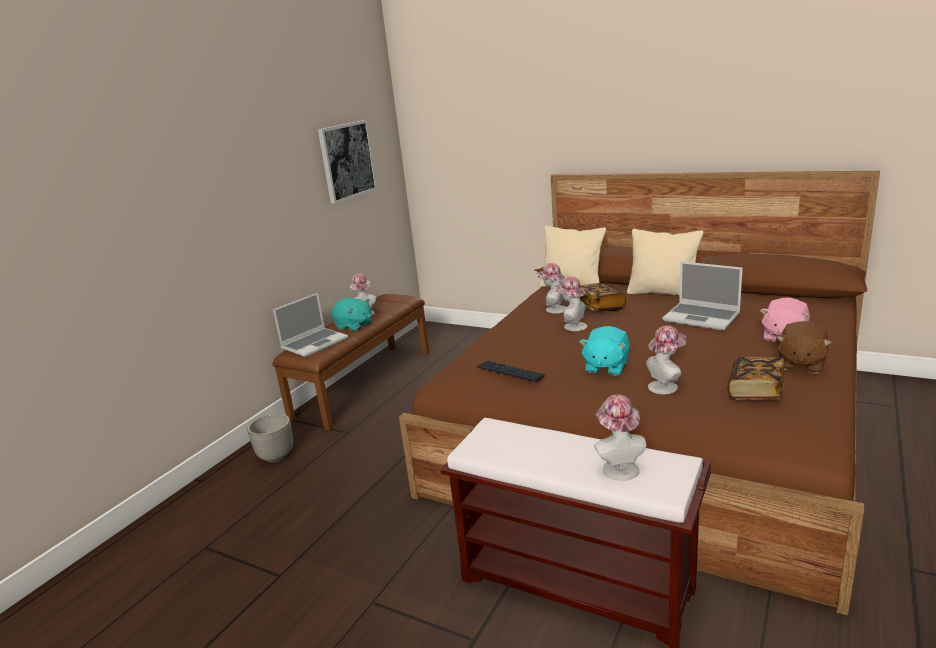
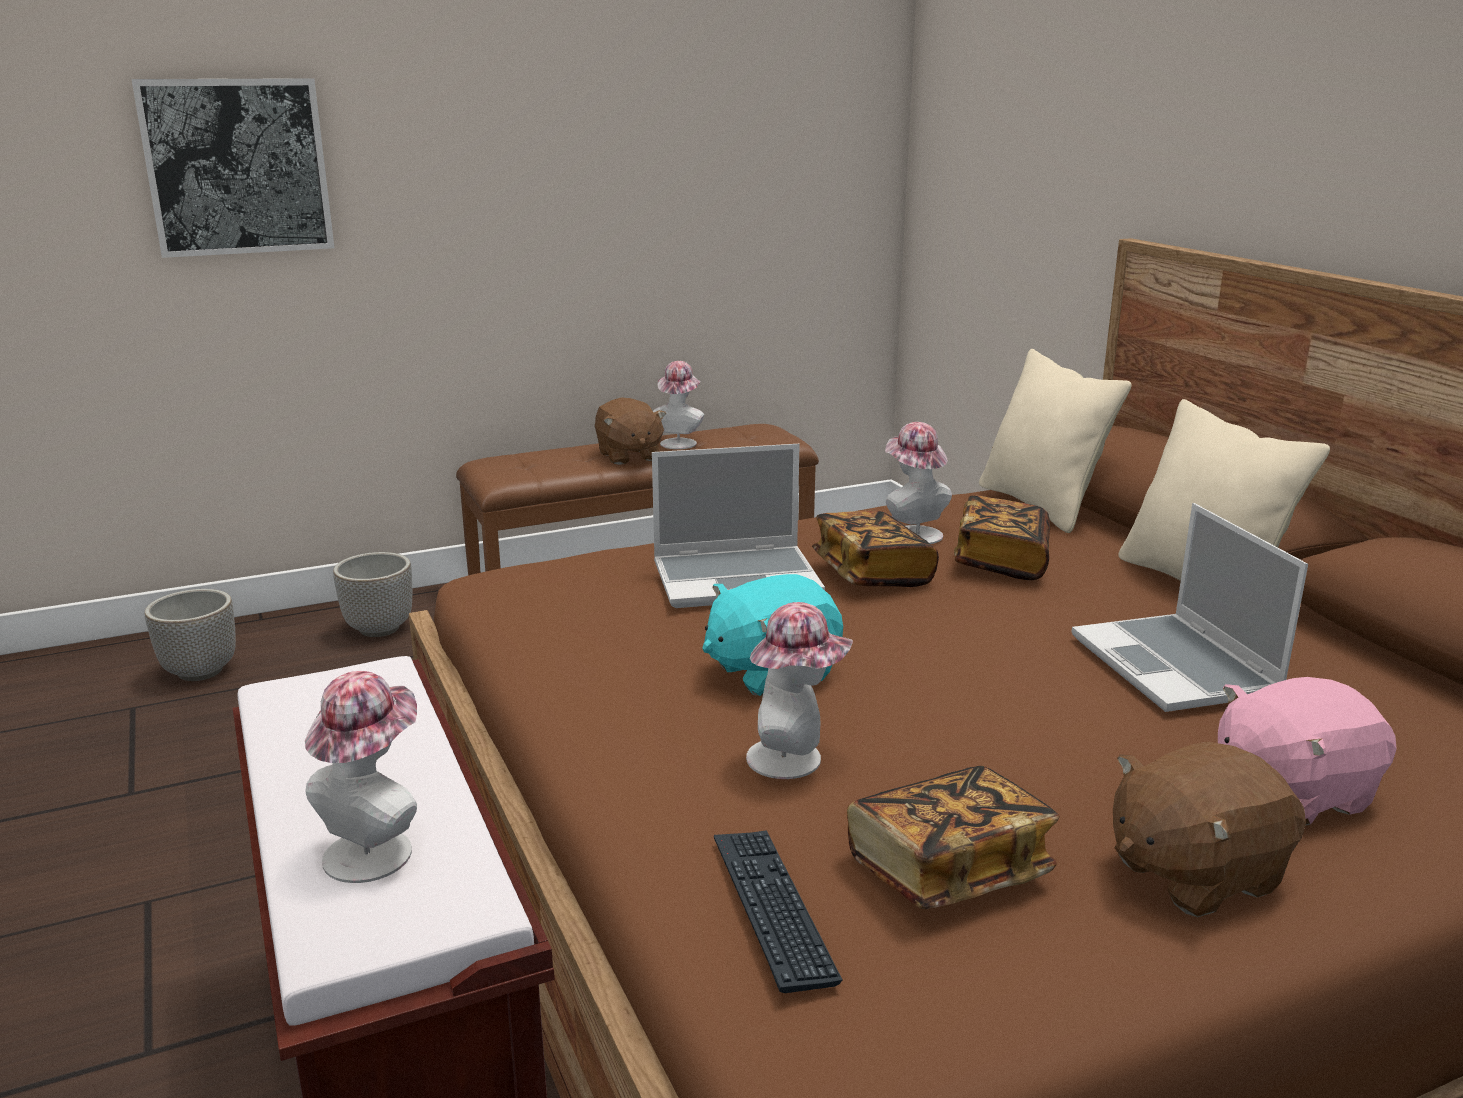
camera: 35 degrees right, 0 degrees up
(213, 516) = (201, 671): none -> planter
(315, 343) = (532, 462): laptop -> laptop (738, 579)
(347, 160) = (740, 138): picture -> picture (237, 167)
(354, 326) = (628, 456): turquoise plush toy -> brown plush toy
(510, 372) = (589, 602): keyboard -> keyboard (772, 908)
(572, 326) = (872, 574): hat -> book

